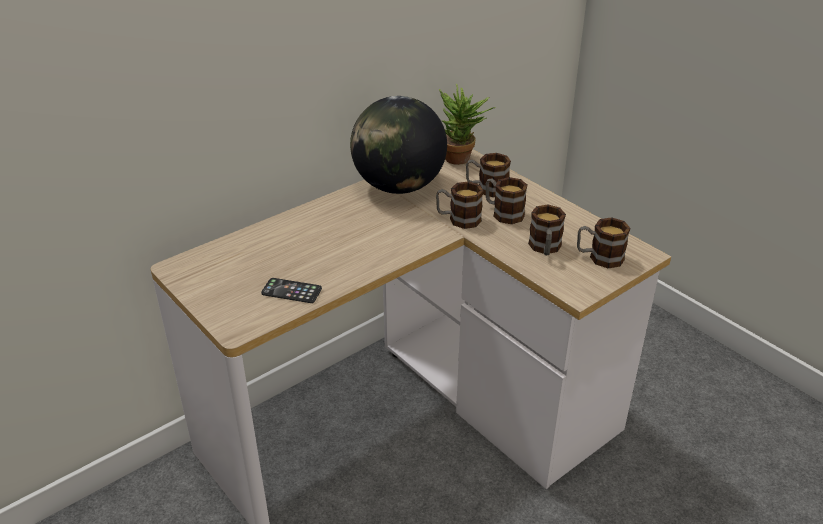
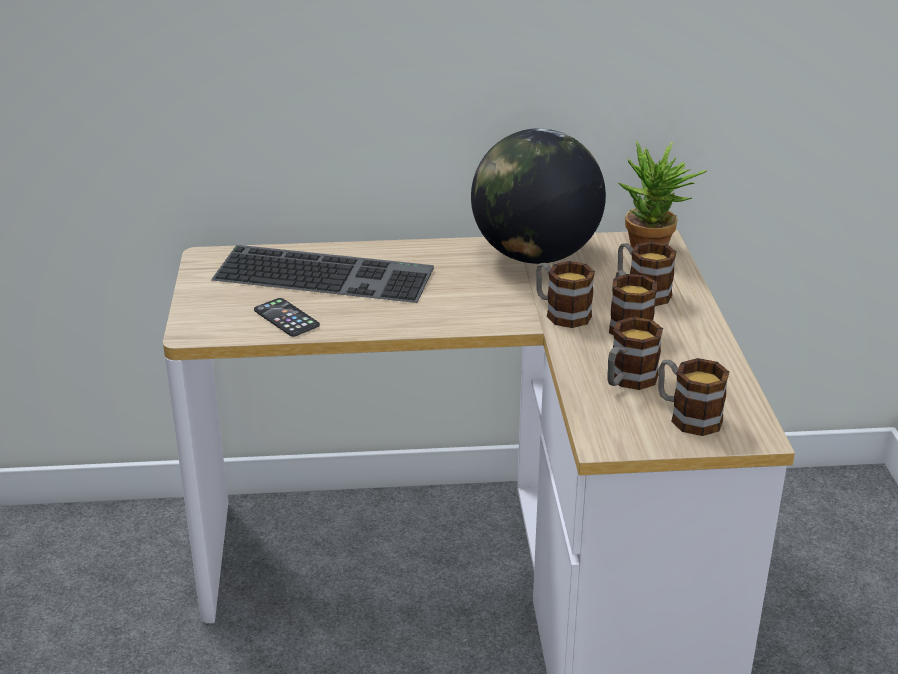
camera: 35 degrees right, 5 degrees down
(279, 247) = (326, 273): none -> keyboard

